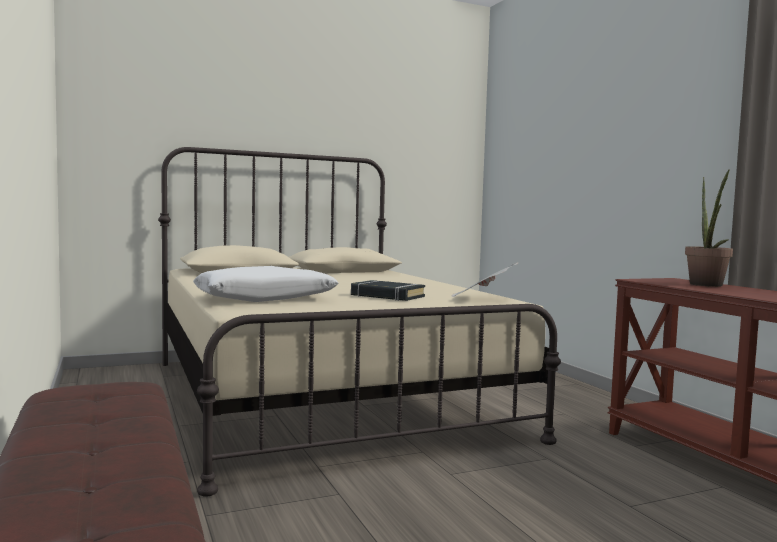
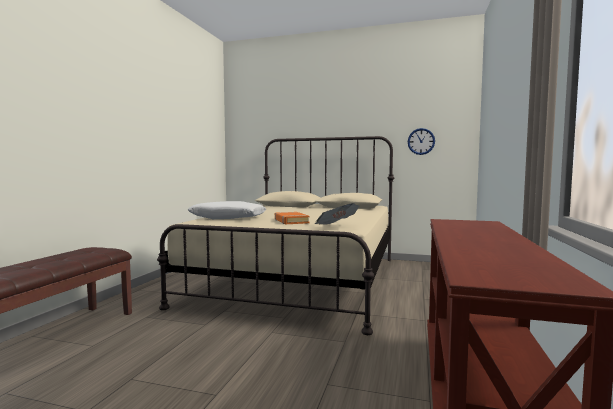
camera: 40 degrees right, 0 degrees up
(387, 296) = (291, 221): black book -> orange book
(417, 171) = (421, 141): none -> wall clock
(707, 285) = (477, 228): potted plant -> none

